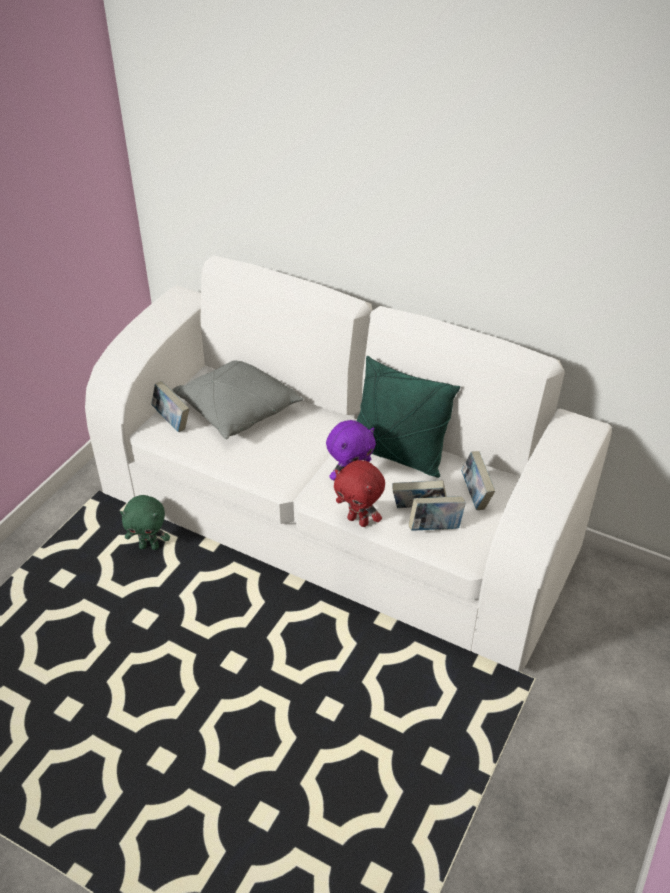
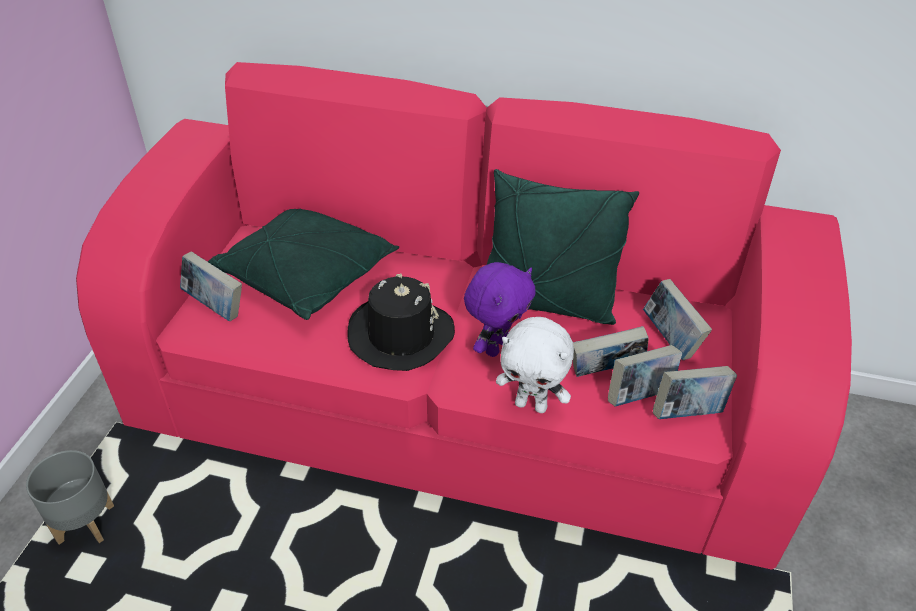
camera: 15 degrees left, 0 degrees up
(68, 552) = (87, 524): none -> grey planter
(150, 546) = (209, 490): green plush toy -> none
(239, 408) = (308, 274): grey pillow -> green pillow
(288, 460) = (400, 335): none -> black hat
(336, 523) = (457, 408): white sofa -> pink sofa
(359, 520) = (531, 405): red plush toy -> white plush toy
(463, 545) = (687, 413): none -> book

